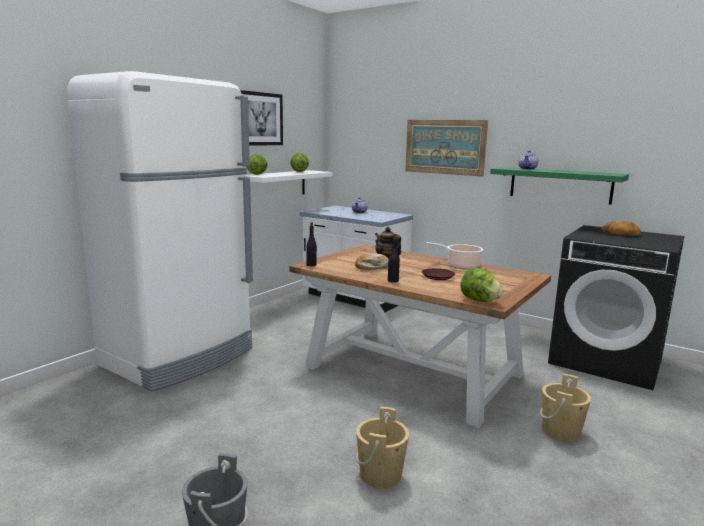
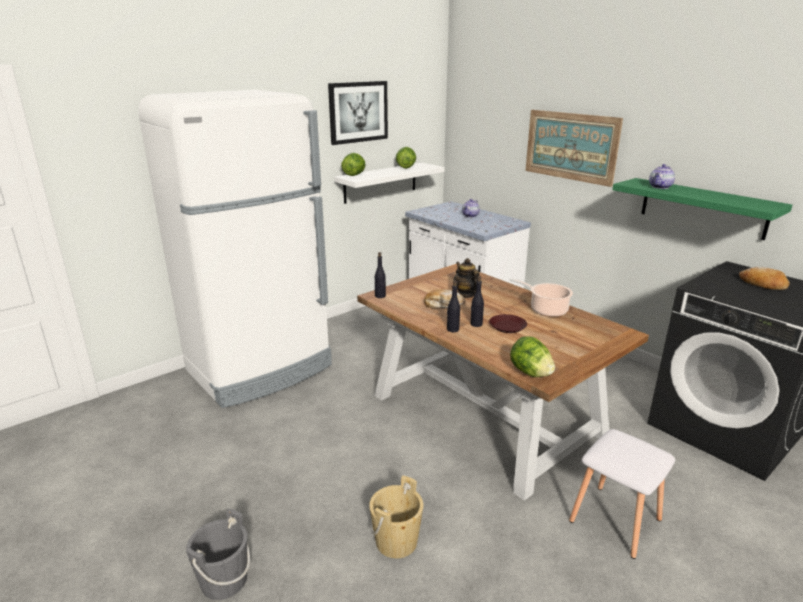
camera: 15 degrees right, 10 degrees up
(410, 277) = (476, 324): none -> black bottle
(561, 431) = (617, 520): beige bucket -> white stool

